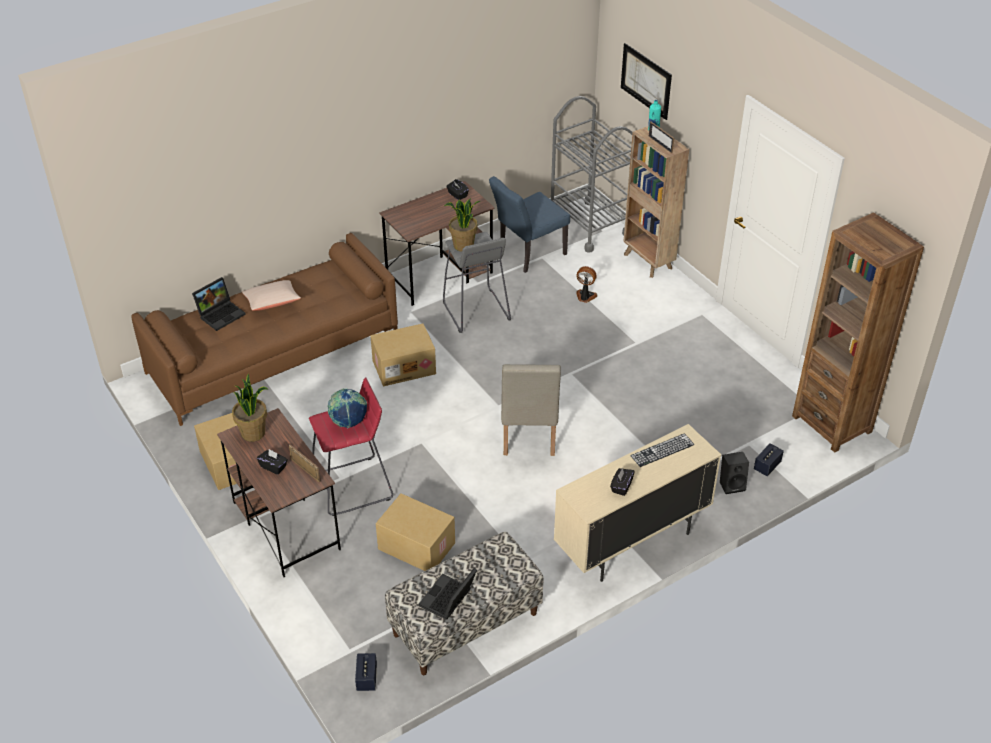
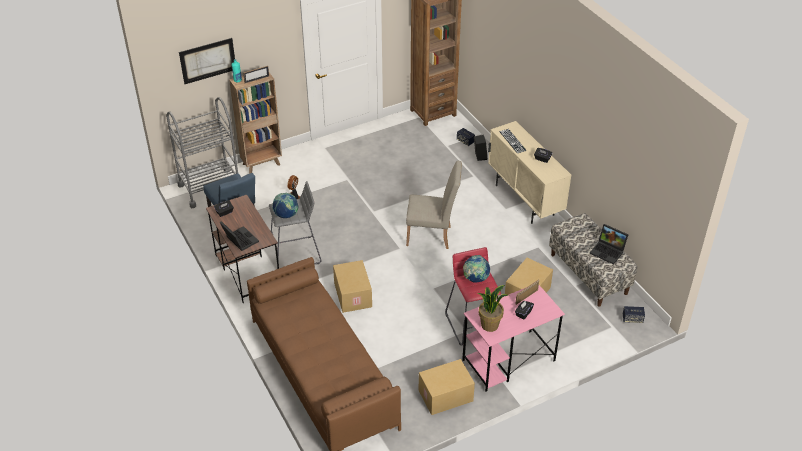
camera: 85 degrees left, 0 degrees up
(221, 314) = (319, 371): laptop -> laptop (239, 240)
(272, 303) = (310, 339): beige pillow -> none
(285, 524) = (508, 361): brown desk -> pink desk
(463, 246) = (286, 215): potted plant -> globe

